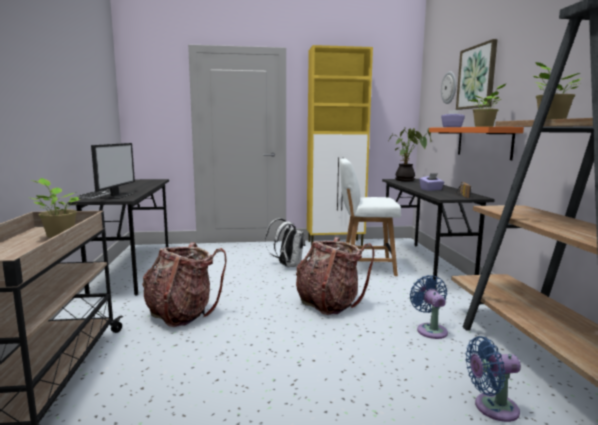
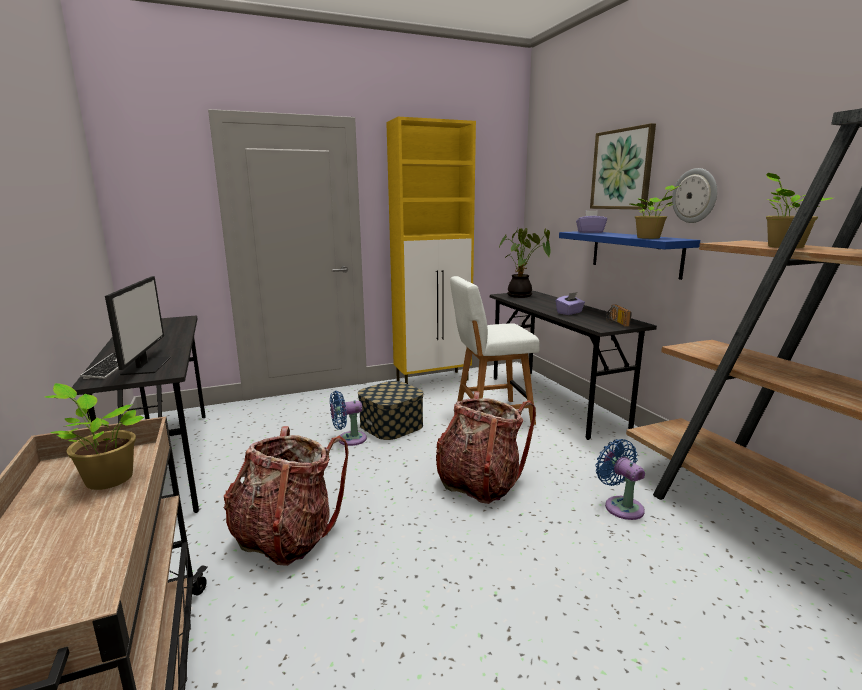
camera: 15 degrees left, 5 degrees up
(287, 265) = (391, 425): white backpack -> storage box
(449, 87) = (576, 178): wall clock -> wall clock (695, 195)
(483, 142) = (635, 253): orange shelf -> blue shelf
(491, 408) = (757, 619): blue fan -> blue fan (348, 439)

